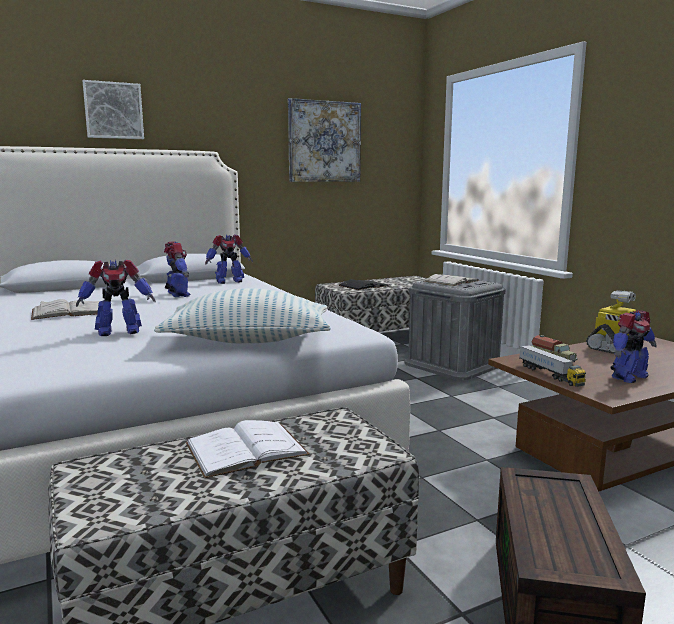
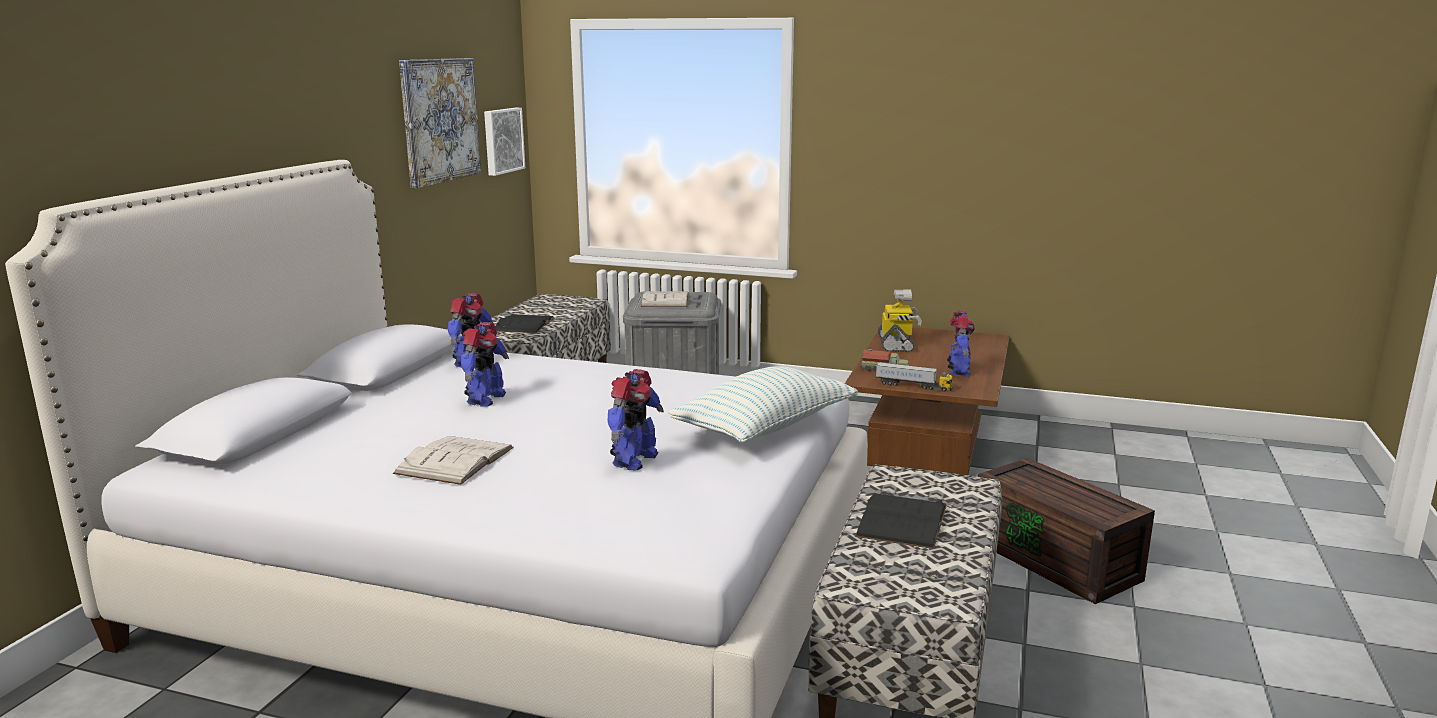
camera: 45 degrees left, 5 degrees up
(113, 110) = (202, 109): picture -> picture (502, 140)
(177, 295) = (485, 399): toy robot -> toy robot turned 90 degrees clockwise
(246, 449) = (902, 520): white book -> black book

